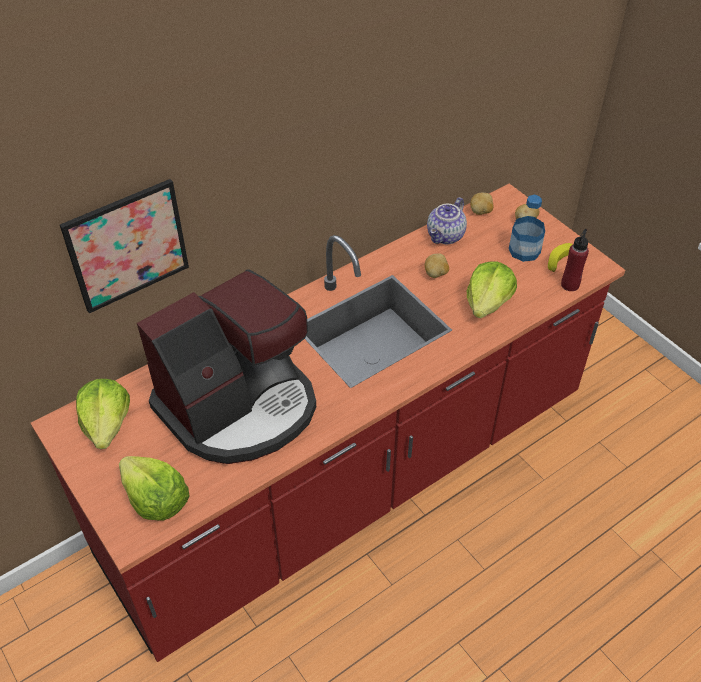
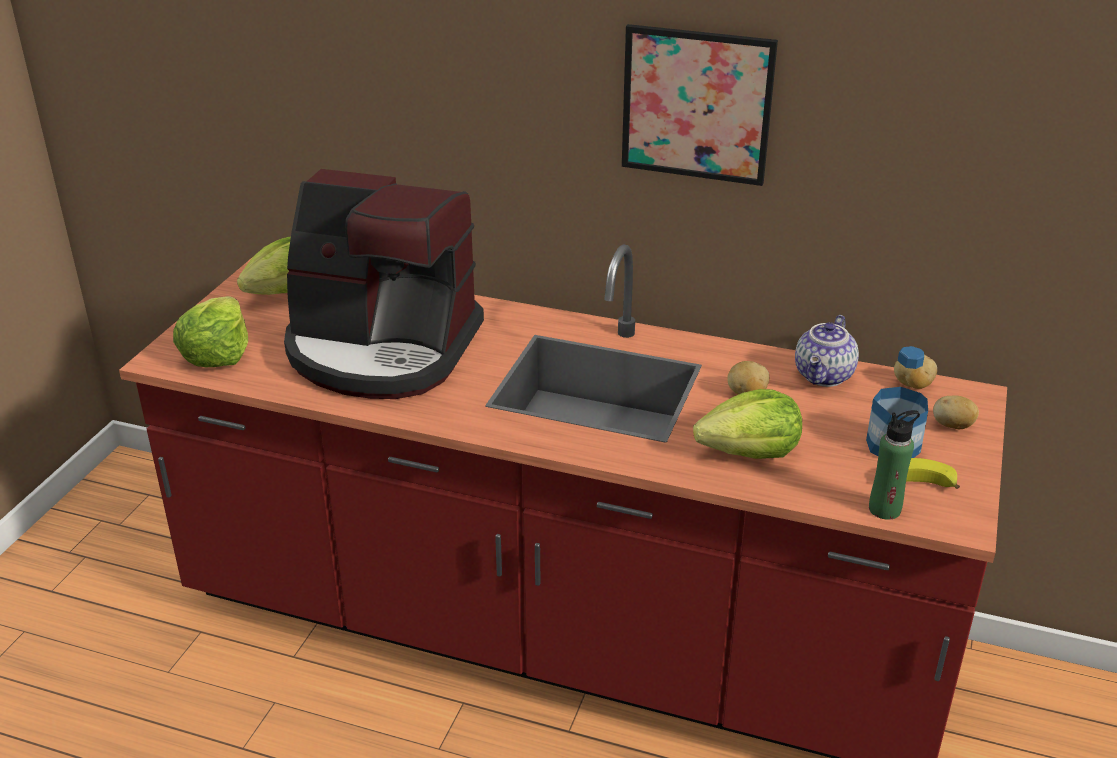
camera: 55 degrees right, 15 degrees down
(127, 246) = (390, 108): picture -> picture (696, 105)
(446, 236) = (825, 376): teapot -> teapot turned 60 degrees counterclockwise
(570, 284) = (885, 509): red bottle -> green bottle

